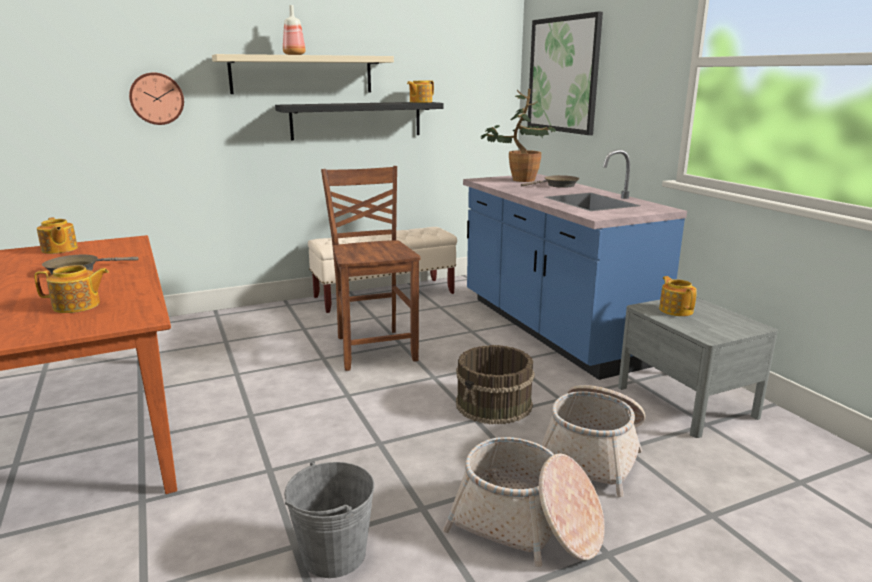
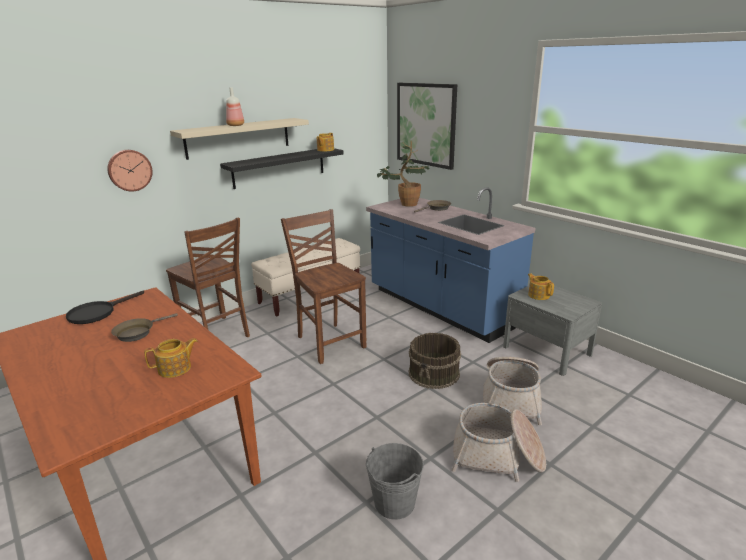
camera: 15 degrees left, 5 degrees up
(59, 249) = (97, 313): teapot -> black frying pan
(242, 323) = (216, 335): none -> brown chair

